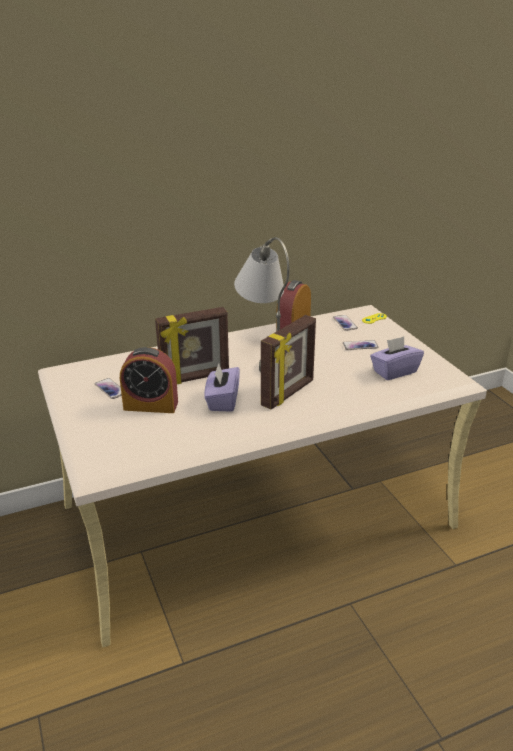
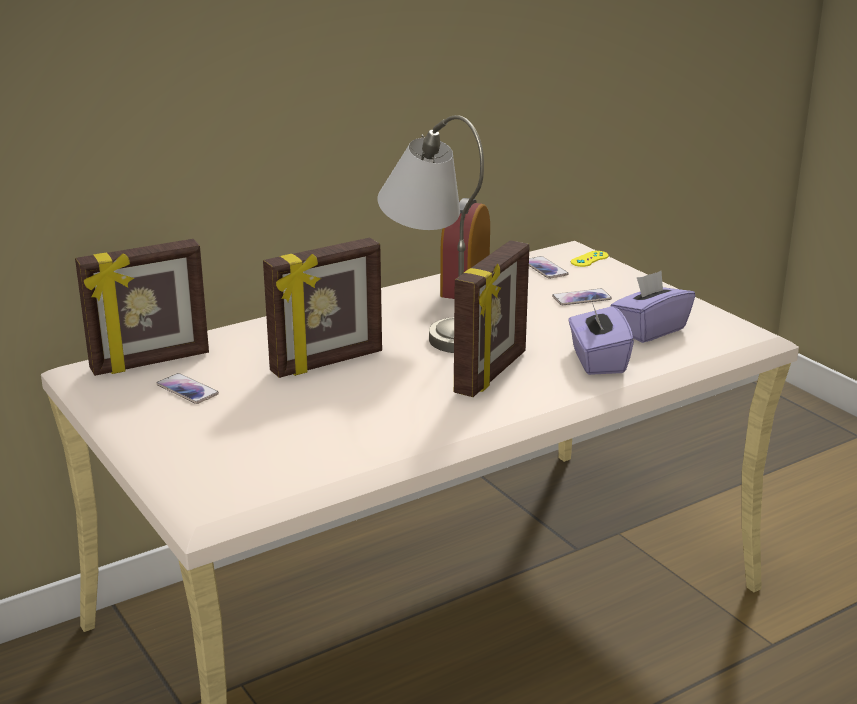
camera: 10 degrees left, 5 degrees down
(97, 369) = (150, 362): none -> picture frame
(151, 405) = (267, 408): alarm clock -> none
(222, 401) = (387, 392): purple tissue box -> purple tissue box (597, 361)

